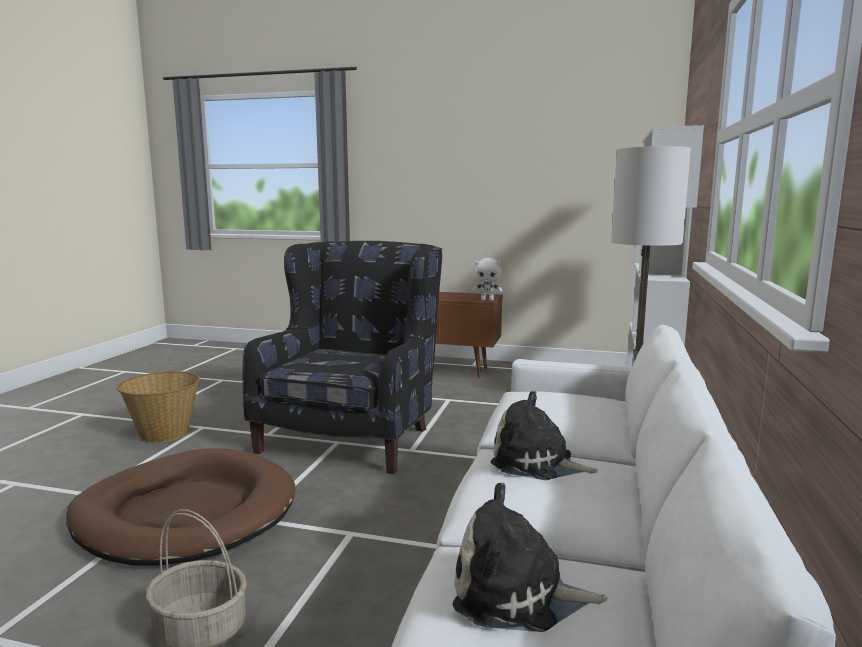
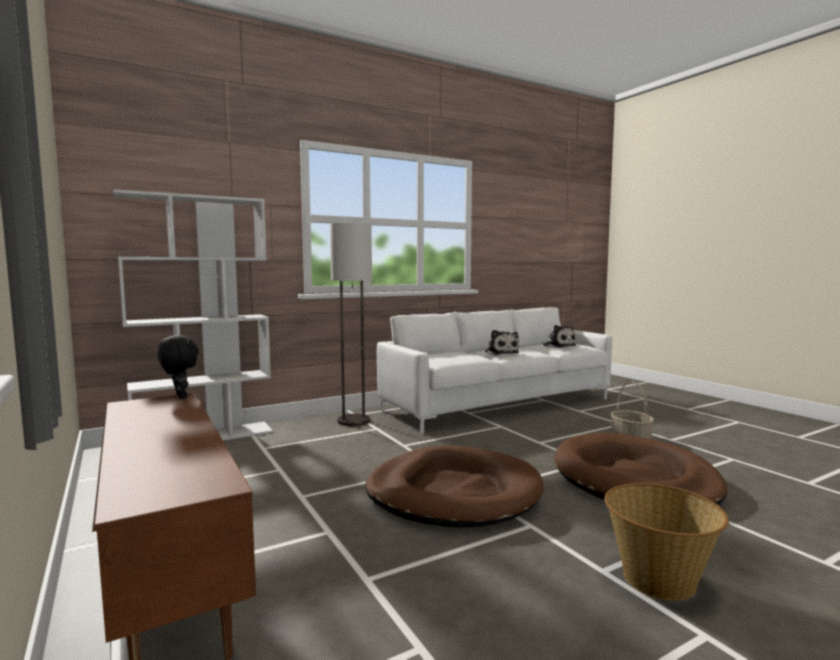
camera: 135 degrees left, 5 degrees down
(354, 434) = (453, 493): black armchair -> brown dog bed
(487, 300) = (179, 396): white plush toy -> black plush toy

